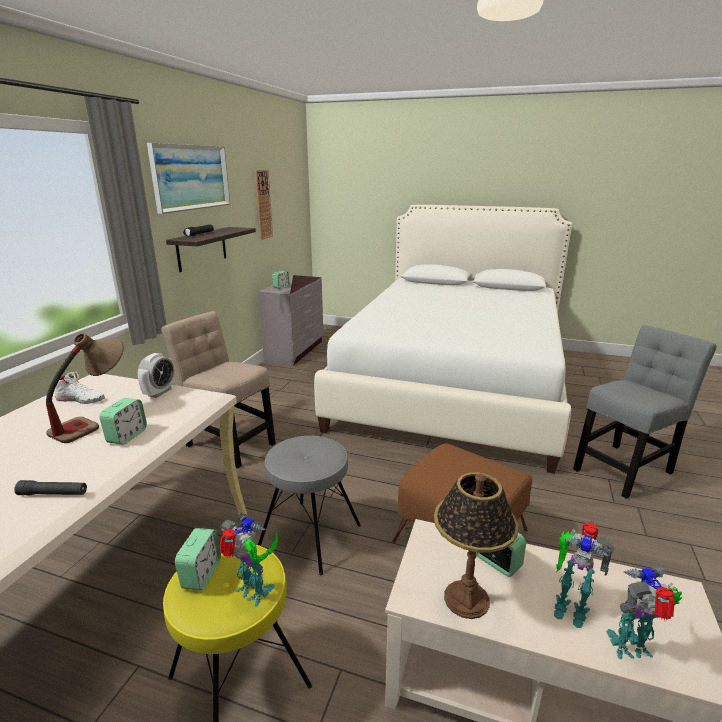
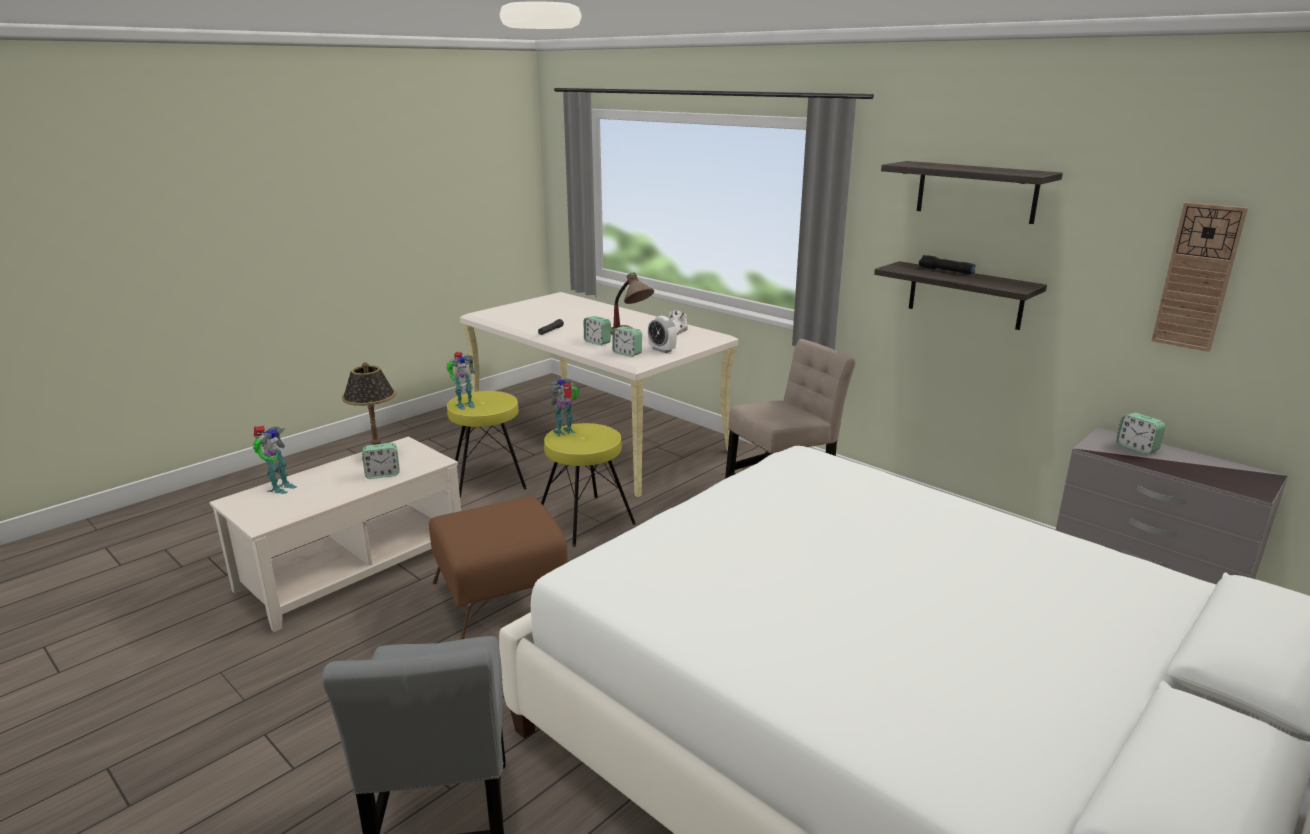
camera: 115 degrees right, 0 degrees up
(191, 177) = (976, 191): picture -> shelf
(201, 574) = (495, 396): alarm clock -> alarm clock (627, 353)
(309, 535) = (585, 520): grey stool -> yellow stool
(569, 607) = (323, 482): toy robot -> toy robot (565, 432)

